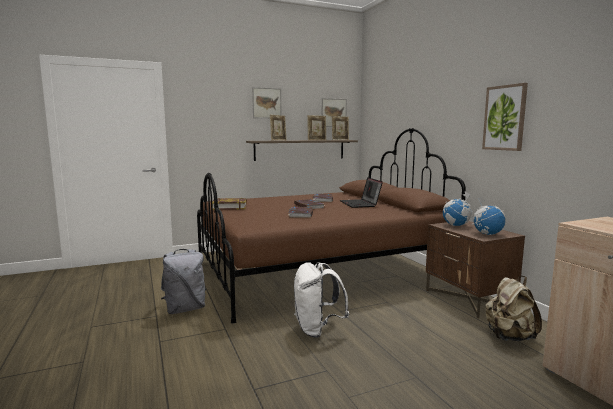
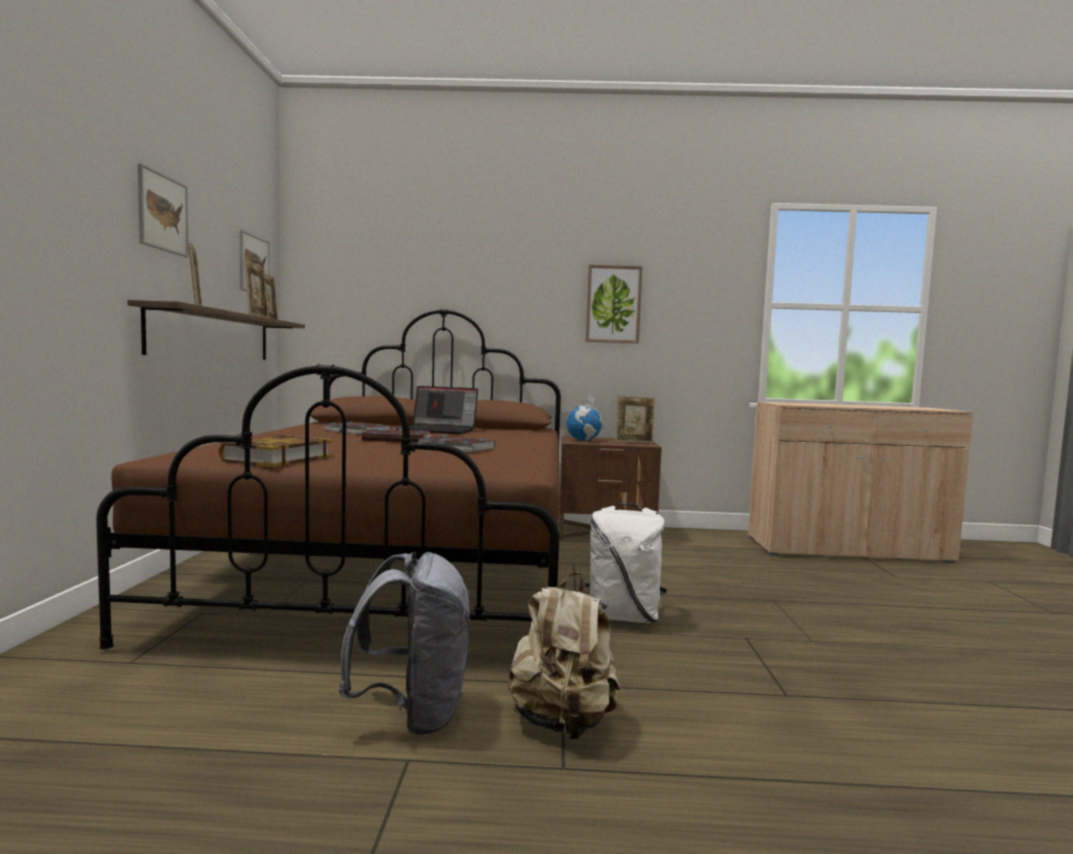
camera: 65 degrees left, 5 degrees down
(487, 234) = (634, 442): globe -> picture frame
(509, 337) = (704, 546): beige backpack -> beige backpack (562, 722)

